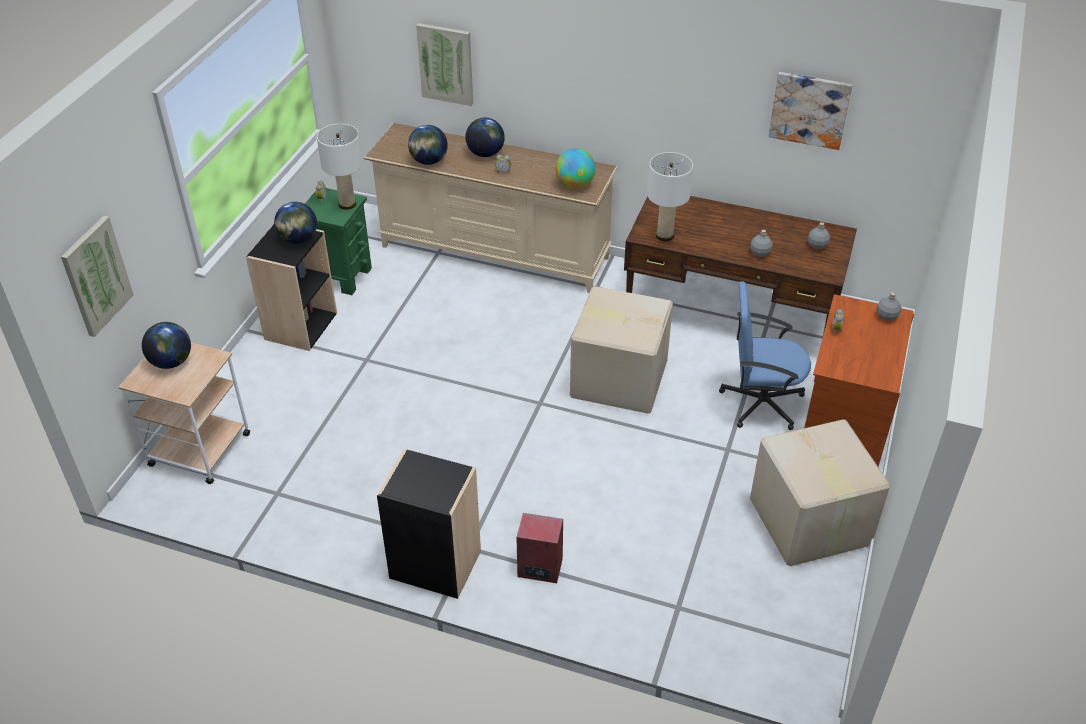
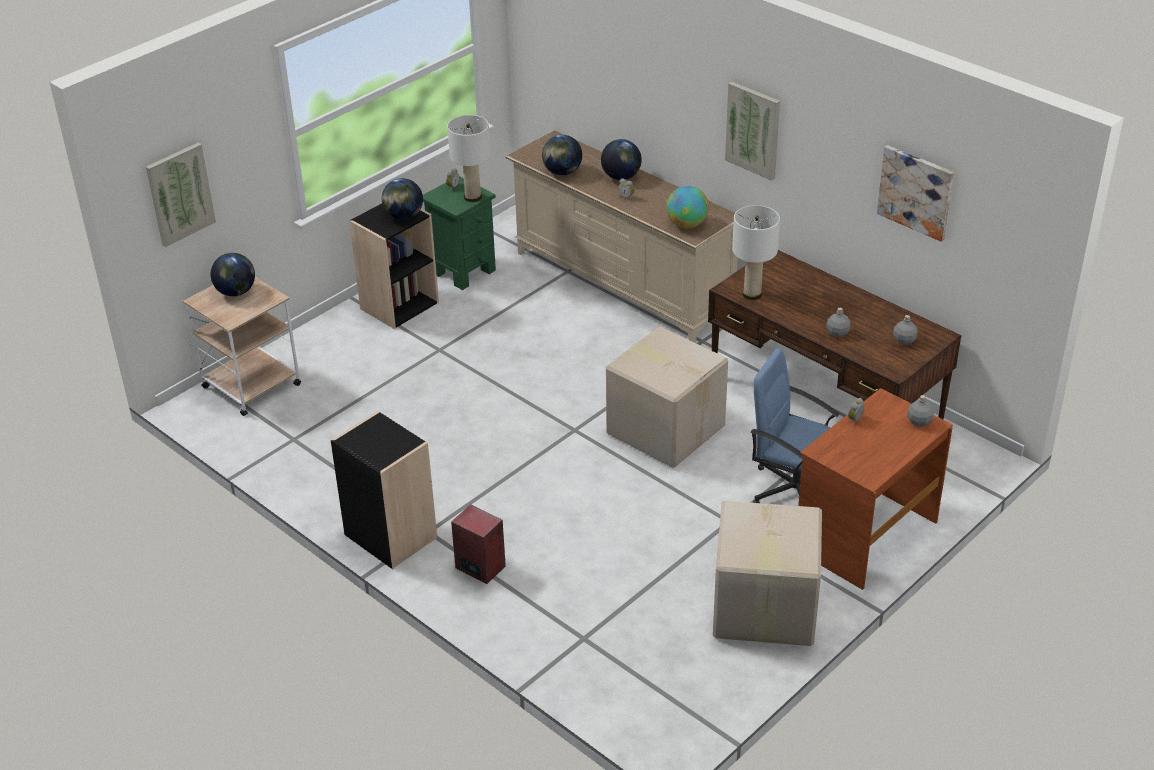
camera: 25 degrees right, 5 degrees down
(446, 64) = (601, 79): picture -> picture (753, 130)

